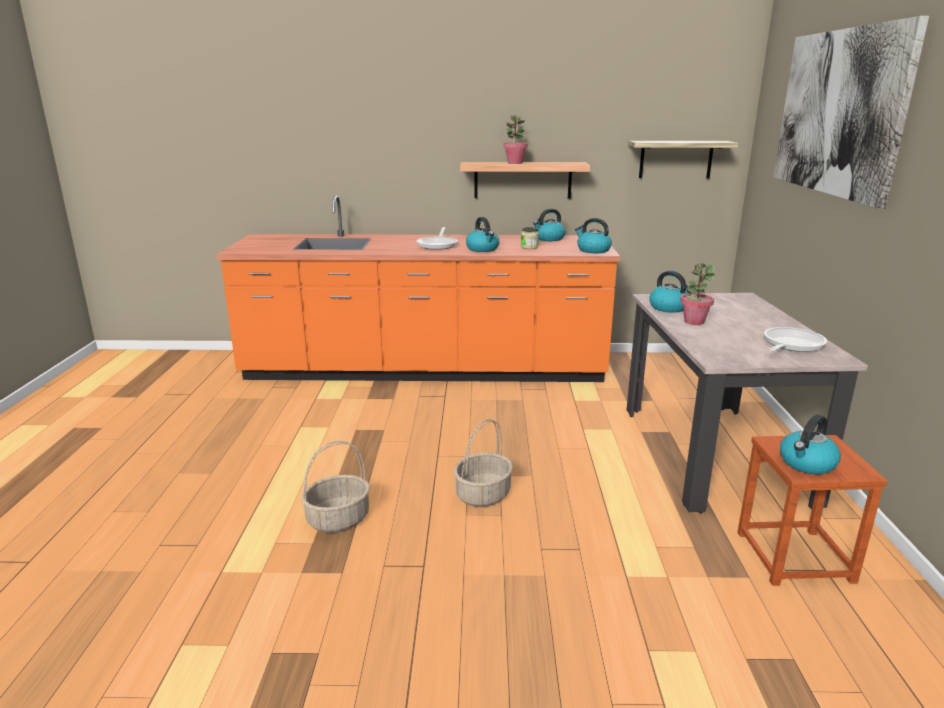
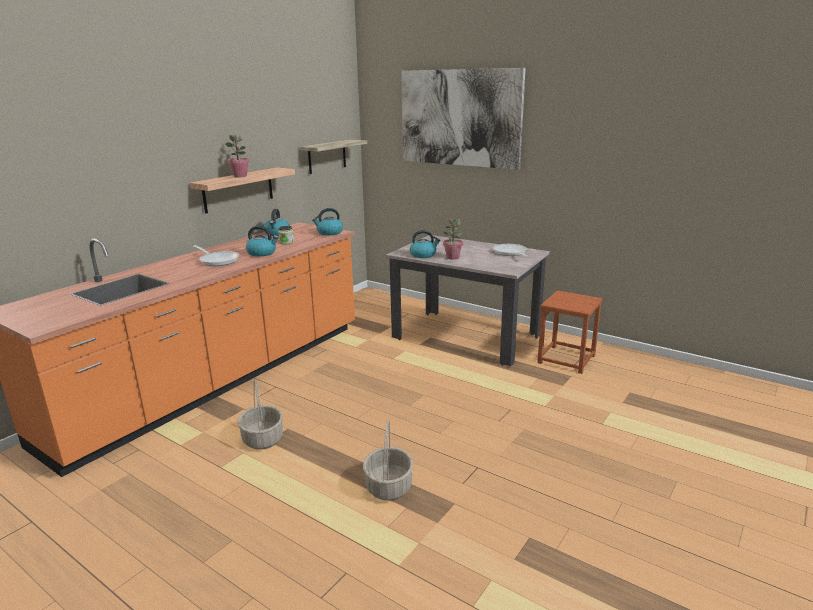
camera: 55 degrees left, 0 degrees up
(483, 494) = (424, 419): basket -> basket (262, 439)
(807, 464) = (576, 305): kettle -> none

